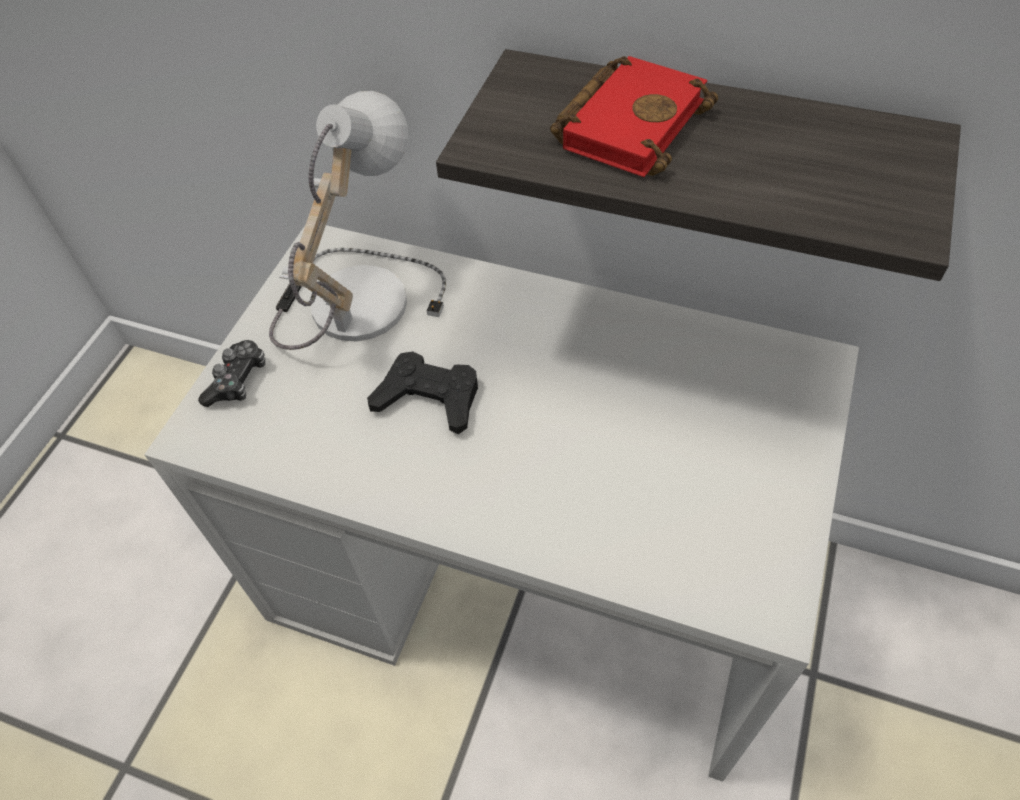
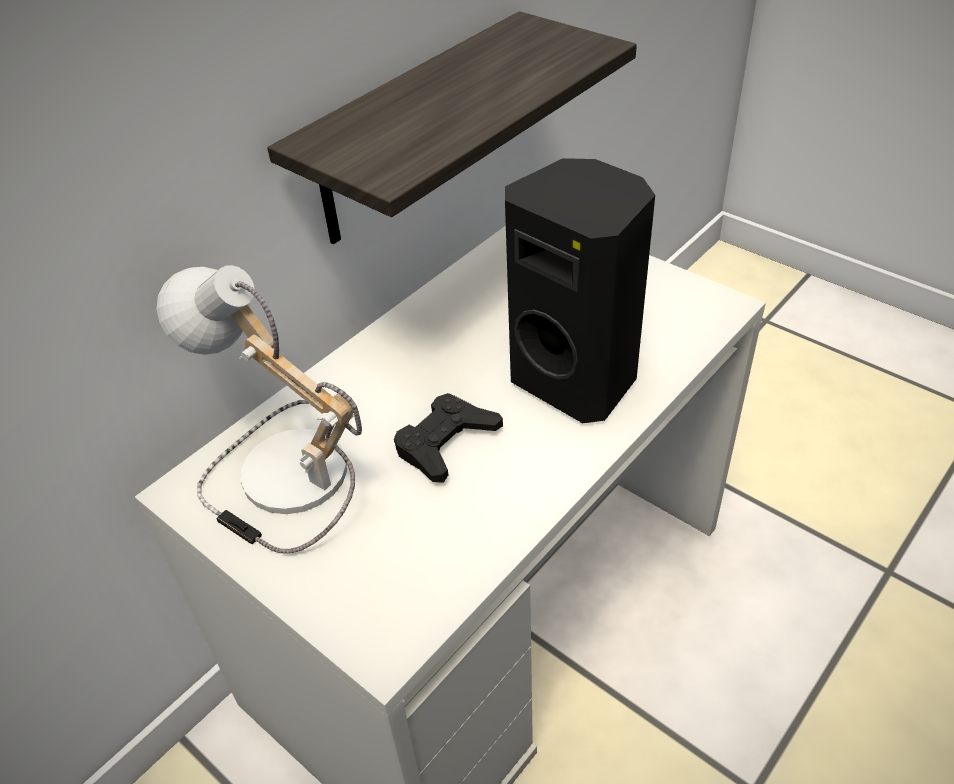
camera: 70 degrees left, 10 degrees down
(238, 380) = (331, 595): game controller -> none
(562, 482) = (577, 379): none -> black speaker
(630, 122) = (419, 110): red book -> none

